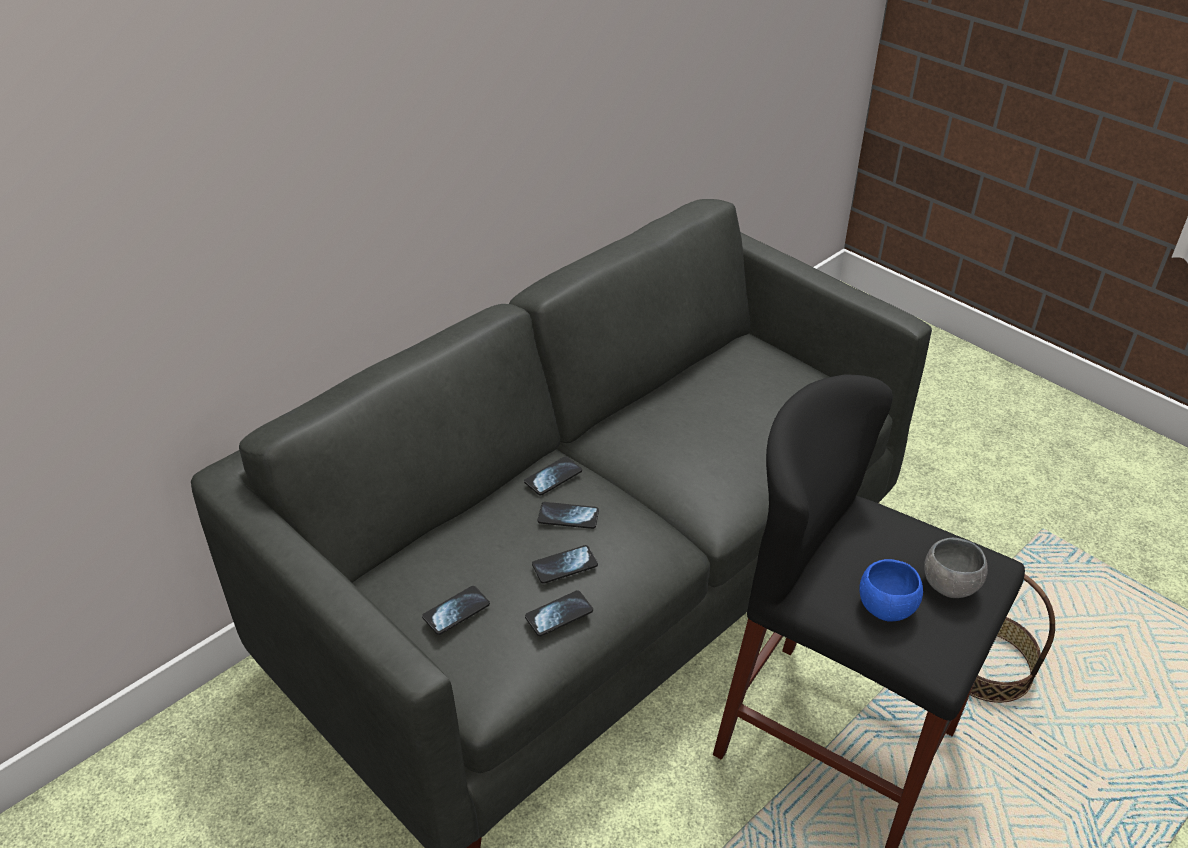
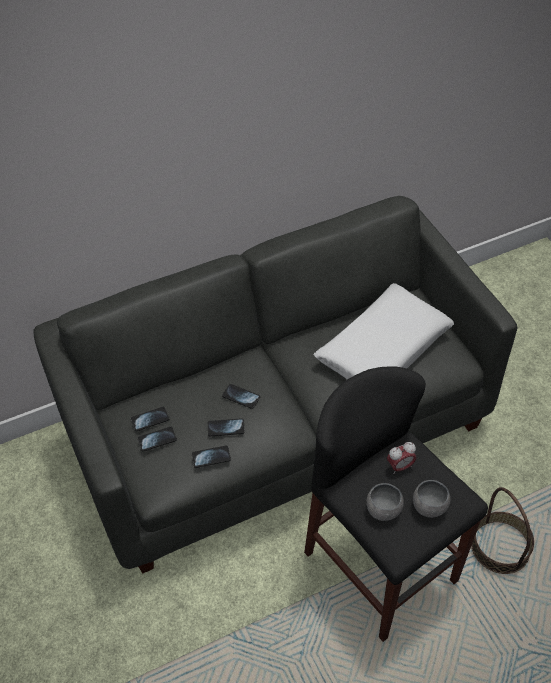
camera: 20 degrees right, 10 degrees up
(553, 477) = (244, 367): phone -> phone (150, 419)
(745, 410) = (383, 349): none -> white pillow
(875, 542) = (400, 466): none -> alarm clock
(886, 607) = (383, 509): blue bowl -> grey bowl

